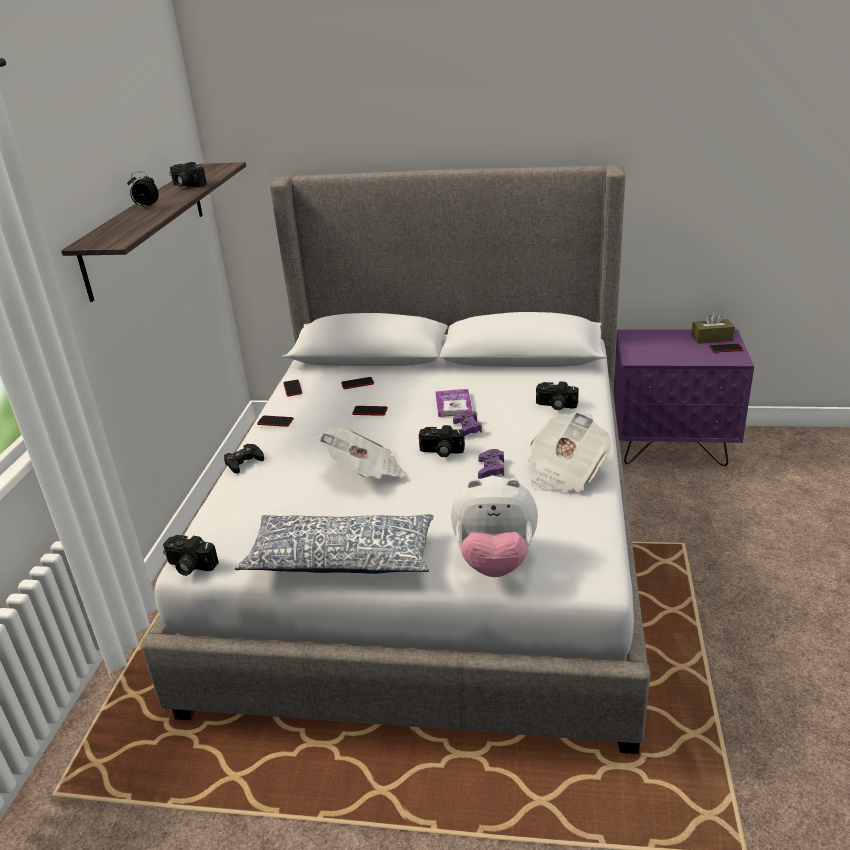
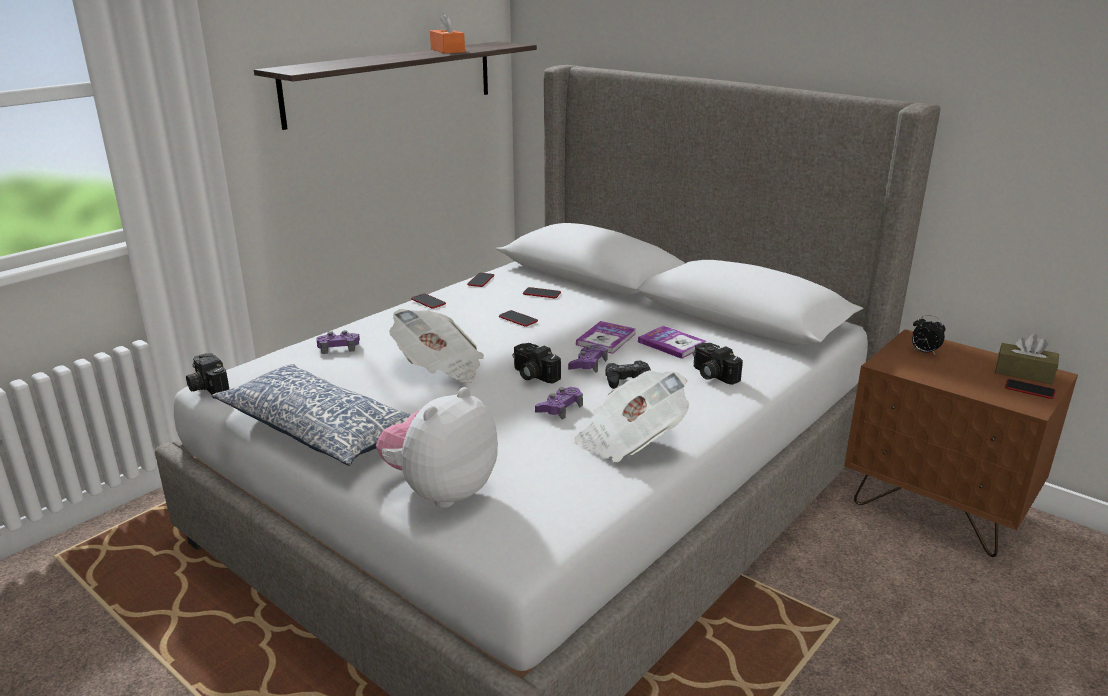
camera: 30 degrees right, 5 degrees down
(146, 207) = (380, 57): alarm clock -> alarm clock (924, 352)
(186, 185) = (447, 50): camera -> orange tissue box
(244, 462) = (358, 324): black game controller -> black game controller (627, 380)
(259, 487) = (339, 347): none -> purple game controller
(495, 561) = (441, 491): plush toy -> plush toy turned 90 degrees clockwise
(502, 392) = (672, 344): none -> book
(672, 448) = (937, 509): purple nightstand -> brown nightstand

